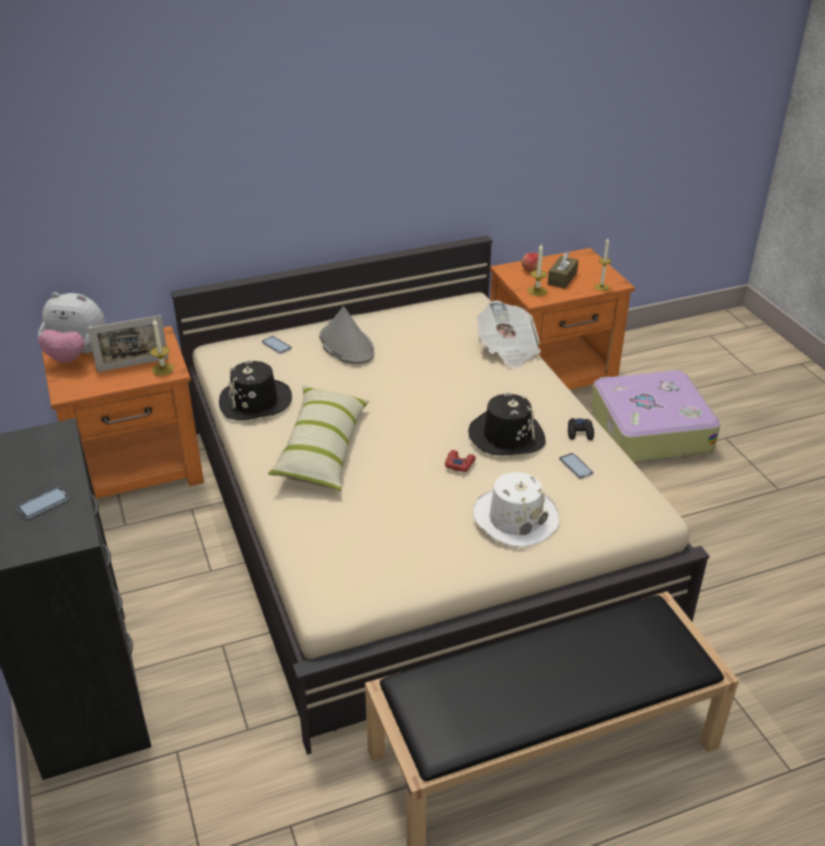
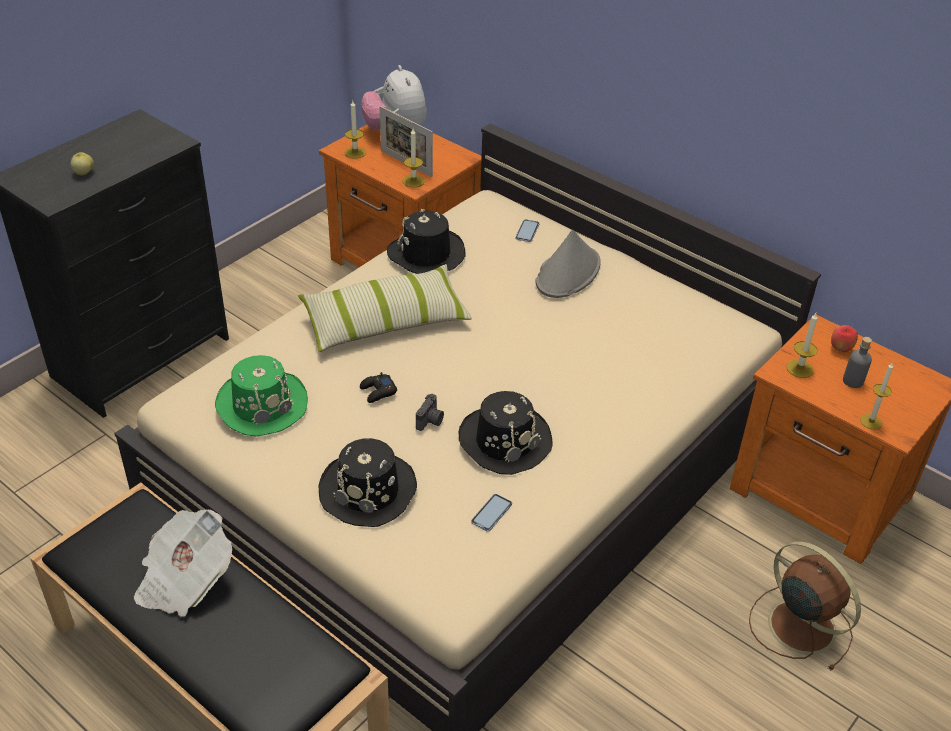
camera: 60 degrees right, 5 degrees up
(43, 504) = (83, 173): phone -> apple
(82, 386) = (355, 152): none -> candle
(372, 547) = (261, 404): none -> green hat
(459, 464) = (430, 421): red game controller -> camera
(507, 350) = (671, 390): newspaper -> newspaper (184, 580)
(515, 518) = (369, 490): white hat -> black hat
(562, 278) = (853, 381): brown tissue box -> grey bottle
(580, 432) = (559, 499): black game controller -> black game controller (378, 391)
(648, 430) = (799, 624): suitcase -> brown fan

